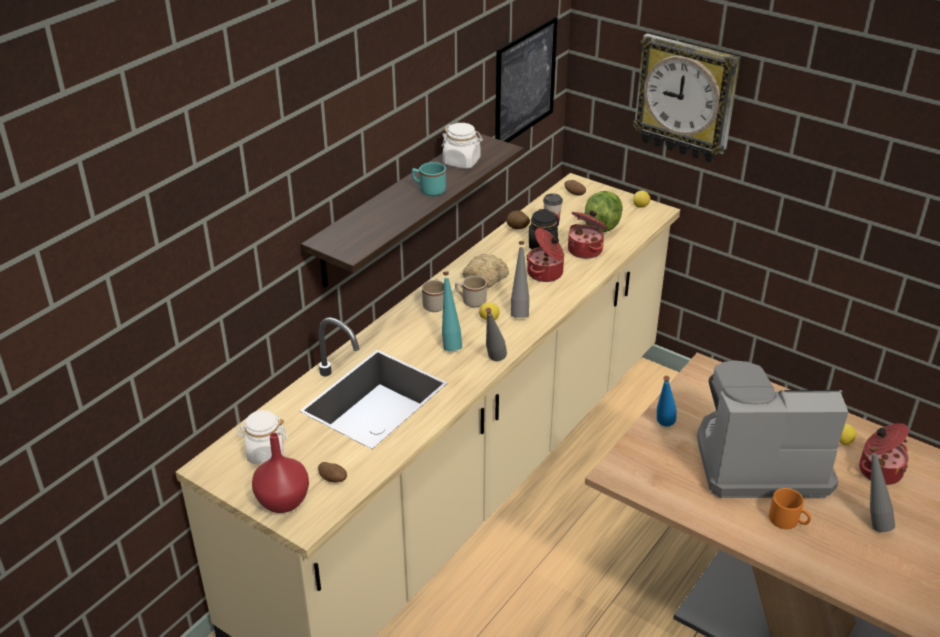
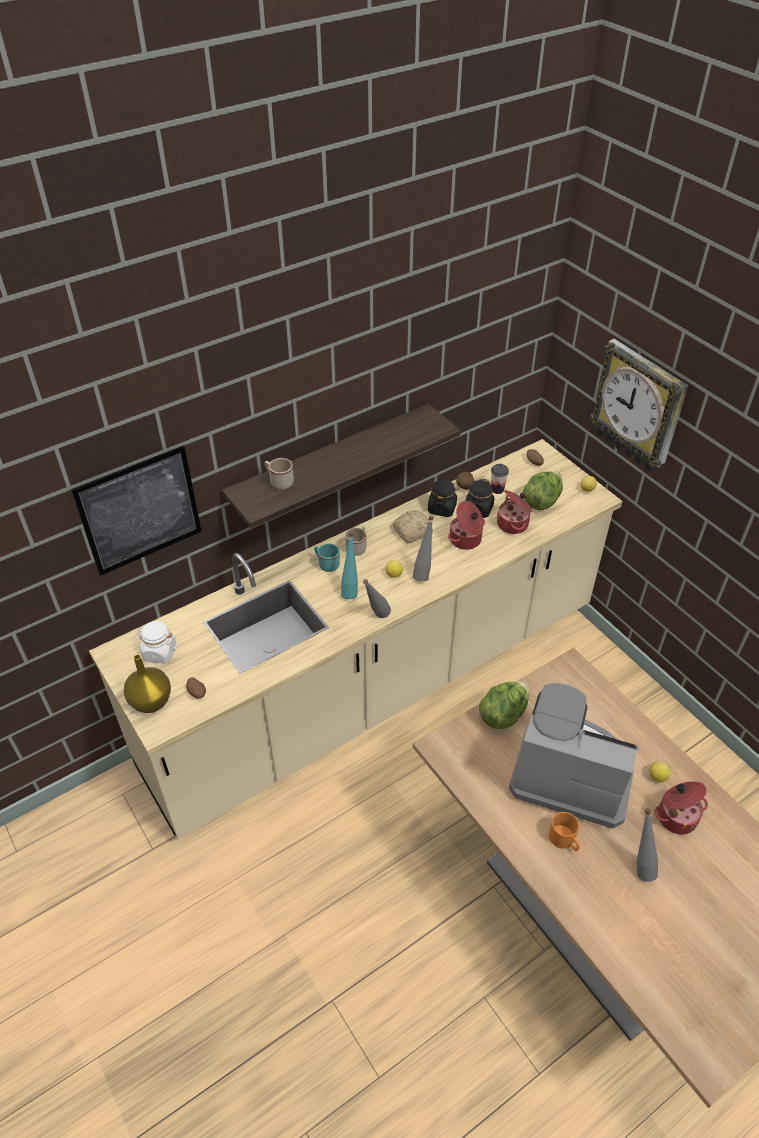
camera: 20 degrees right, 10 degrees up
(283, 501) = (151, 701): red vase -> yellow vase
(429, 190) = (353, 458): turquoise mug -> turquoise mug (326, 564)
(462, 162) = (398, 434): white jar -> none
(470, 301) = (388, 552): beige mug -> beige mug (279, 482)
(504, 251) = (442, 508): none -> black jar
(525, 82) = (492, 362): picture -> picture (140, 511)
(663, 427) = (503, 714): blue bottle -> lettuce

